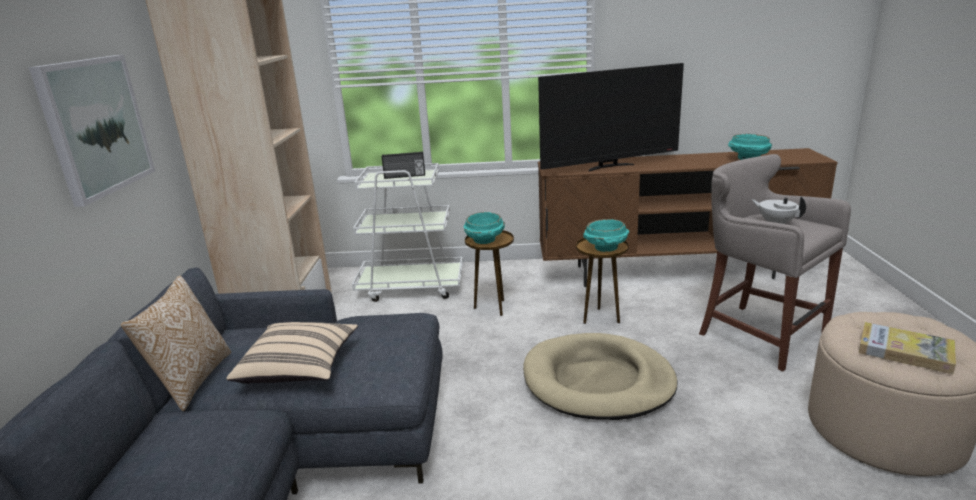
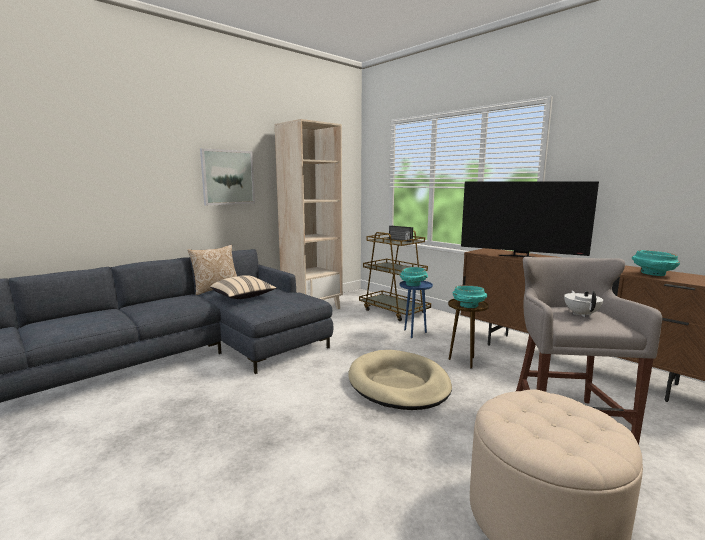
camera: 45 degrees right, 10 degrees down
(411, 287) = (394, 311): white cart -> brown cart
(493, 308) = (414, 333): brown side table -> blue side table
(905, 351) = (529, 423): book -> none

